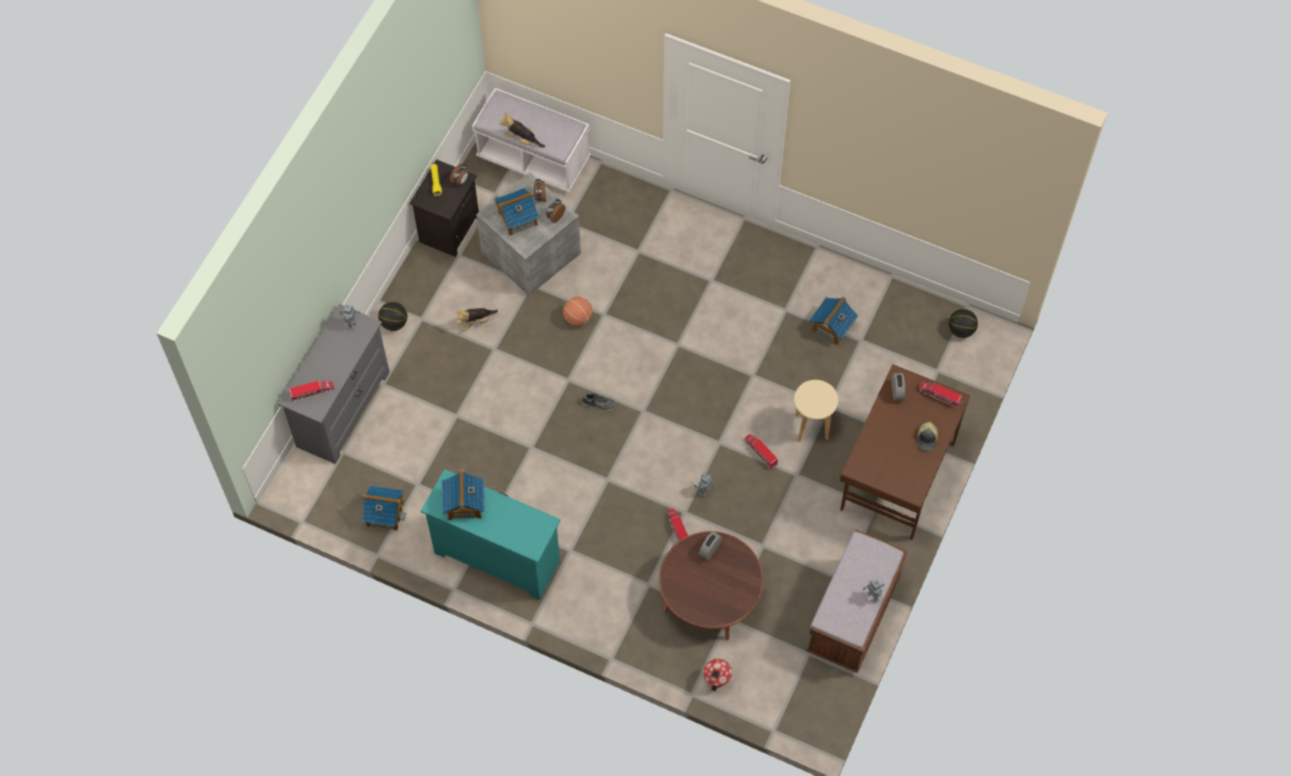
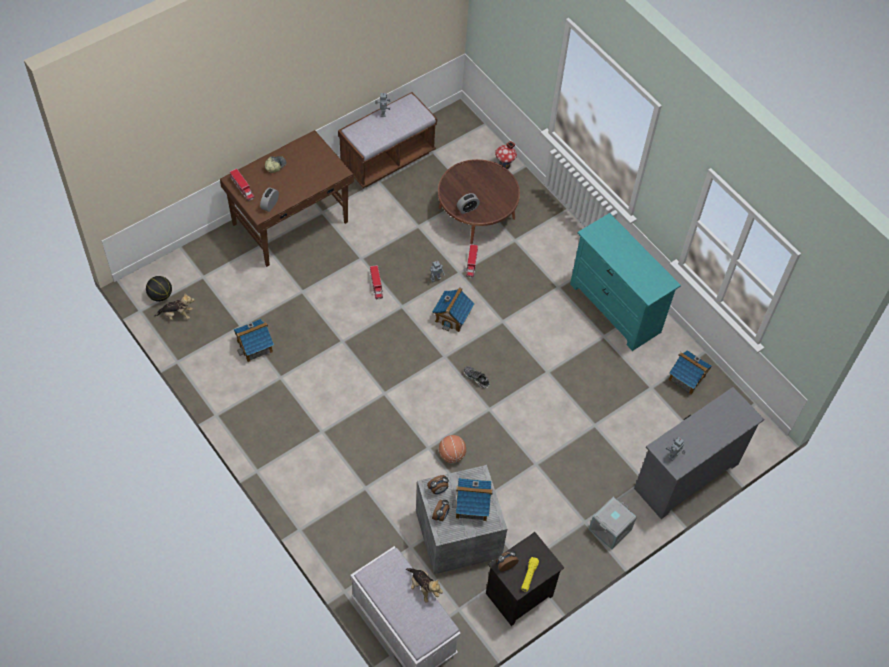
camera: 155 degrees left, 5 degrees down
(312, 392) = (731, 414): toy truck -> none
(394, 323) = (610, 530): basketball -> grey storage box
(464, 504) = (644, 274): toy house -> toy house (452, 316)
(476, 322) = (539, 495): plush toy -> plush toy (177, 315)
(811, 426) = (326, 284): beige stool -> none

